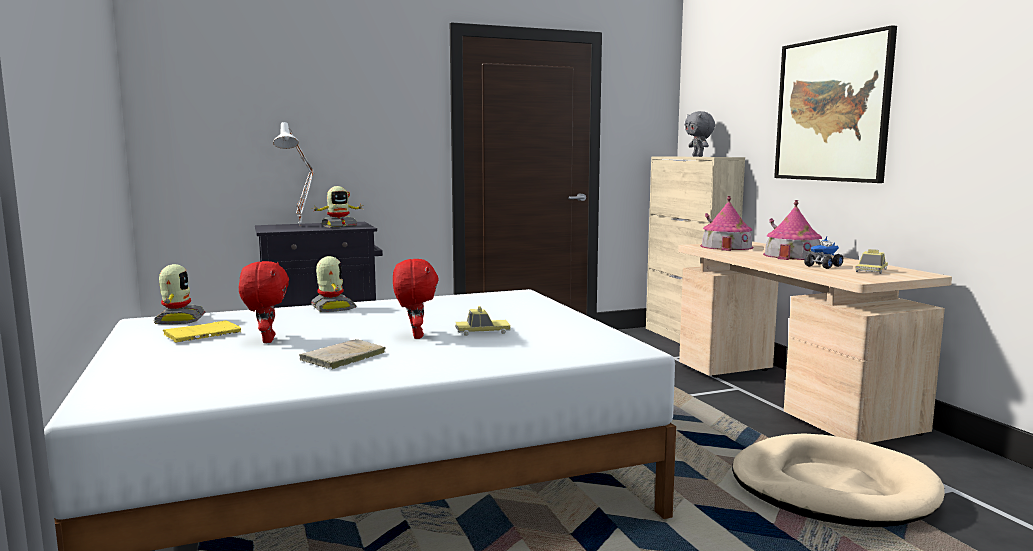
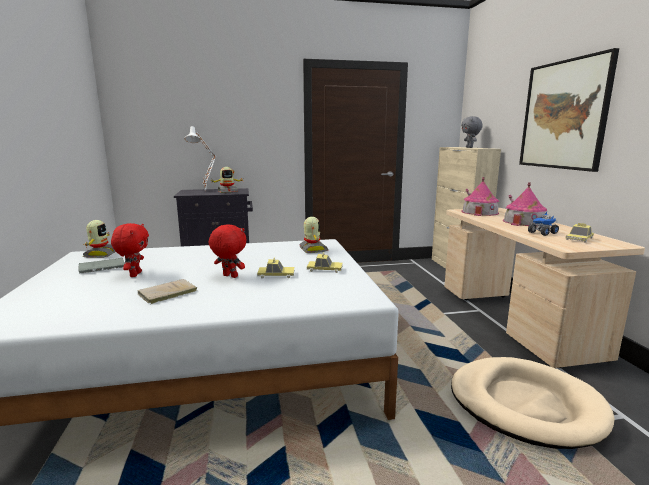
camera: 10 degrees right, 5 degrees up
(205, 334) = (103, 267): yellow book -> grey book
(332, 308) = (198, 249): toy robot -> toy robot (312, 249)
(415, 336) = (229, 276): red plush toy -> red plush toy turned 60 degrees counterclockwise
(546, 322) = (324, 269): none -> toy car

